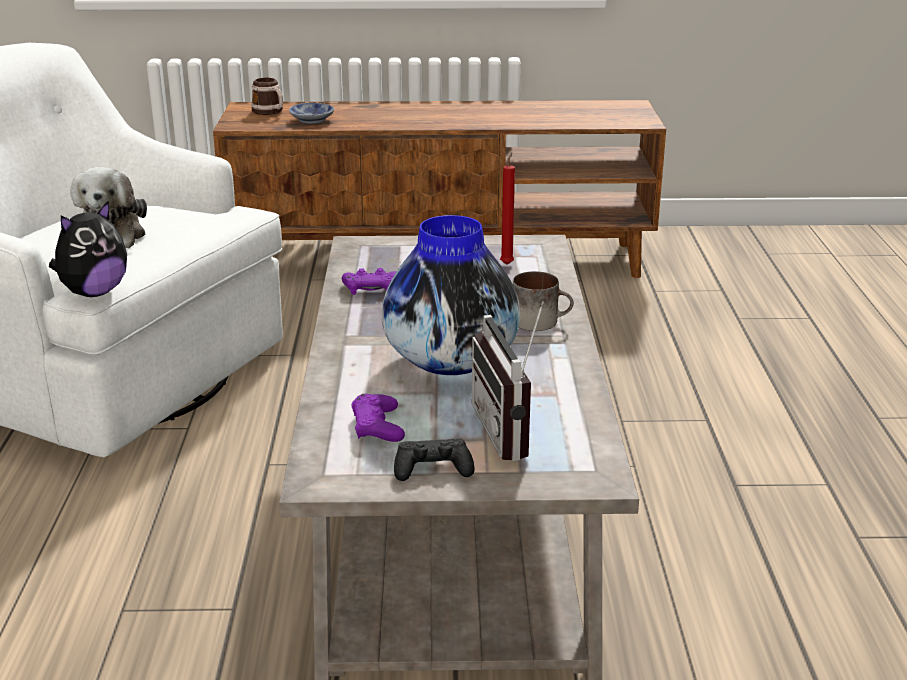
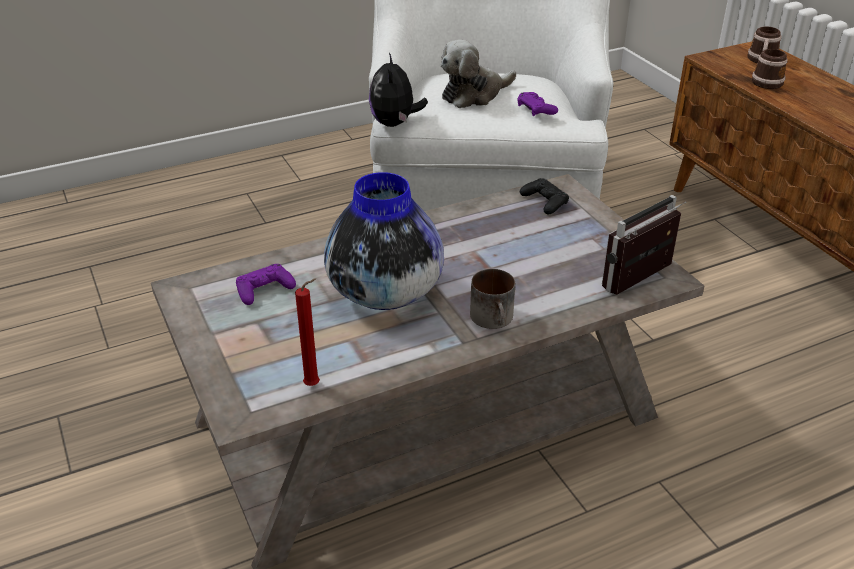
camera: 65 degrees right, 10 degrees up
(94, 292) = (395, 124): plush toy -> plush toy turned 75 degrees clockwise
(310, 120) = (769, 81): bowl -> mug
(371, 288) = (484, 220): purple game controller -> purple game controller (536, 109)
(433, 468) = (217, 331): black game controller -> black game controller (544, 201)
(507, 264) = (598, 270): red candle -> red candle (314, 385)
(513, 431) = (290, 354): radio -> radio (644, 282)

